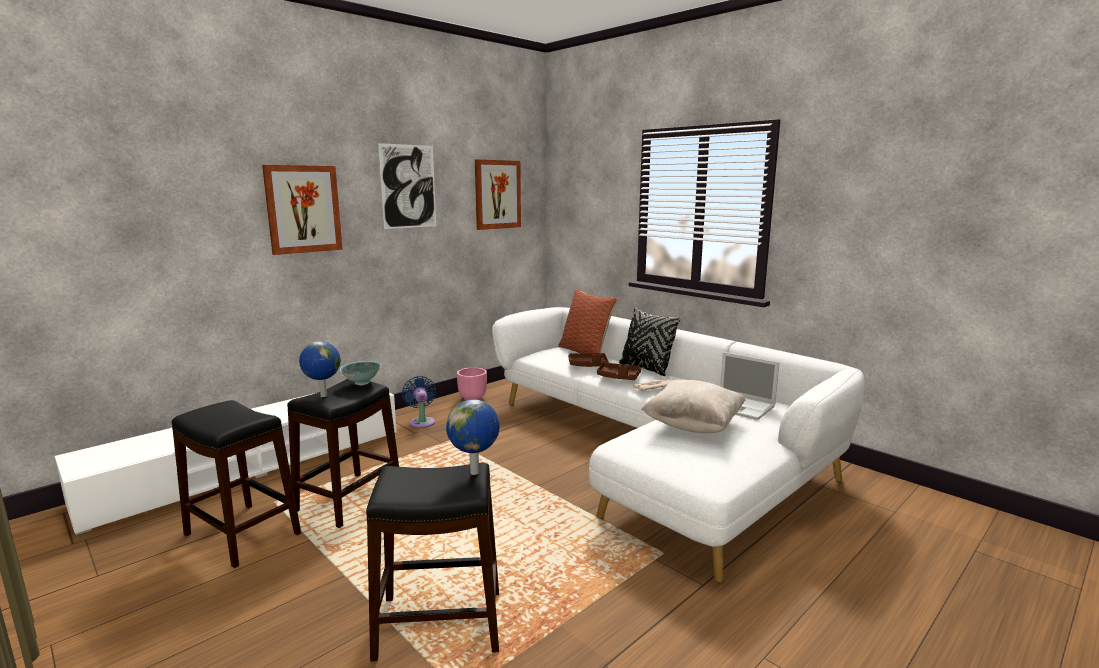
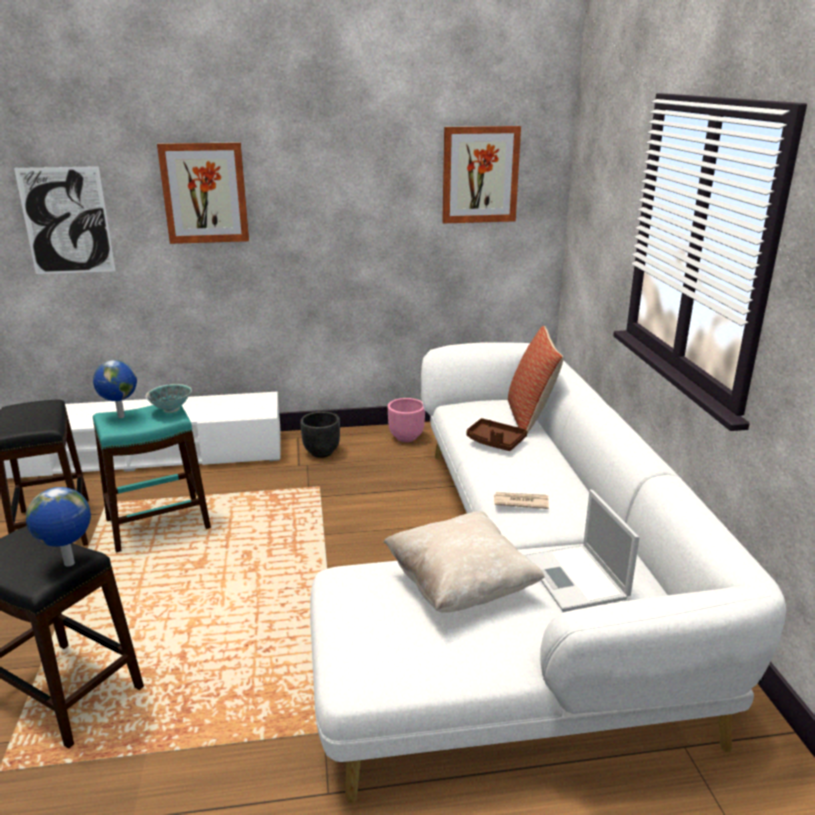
camera: 35 degrees right, 10 degrees up
(348, 500) = (157, 524): black stool -> turquoise stool
(408, 186) = (340, 165): picture -> picture (66, 221)
(422, 422) = (321, 453): blue fan -> black planter
(618, 377) = (502, 473): brown tray -> none
(646, 368) = (566, 469): black pillow -> none

